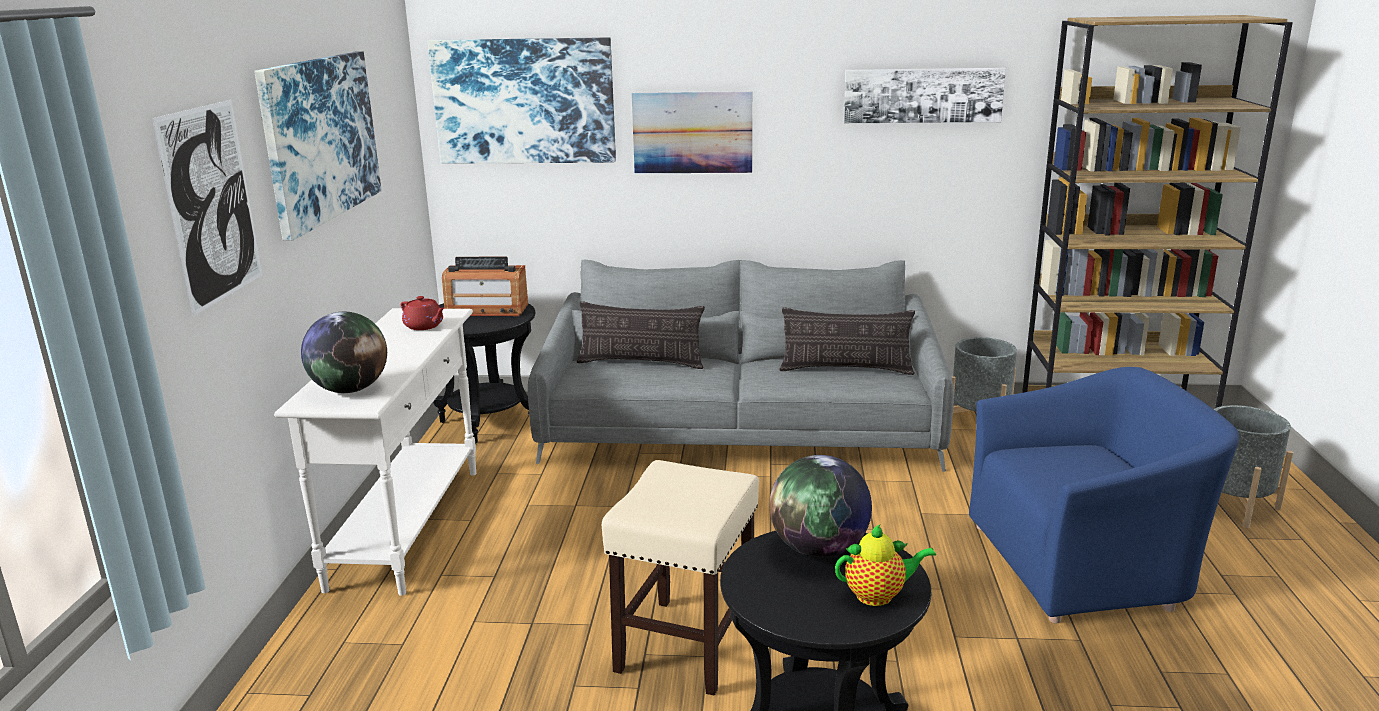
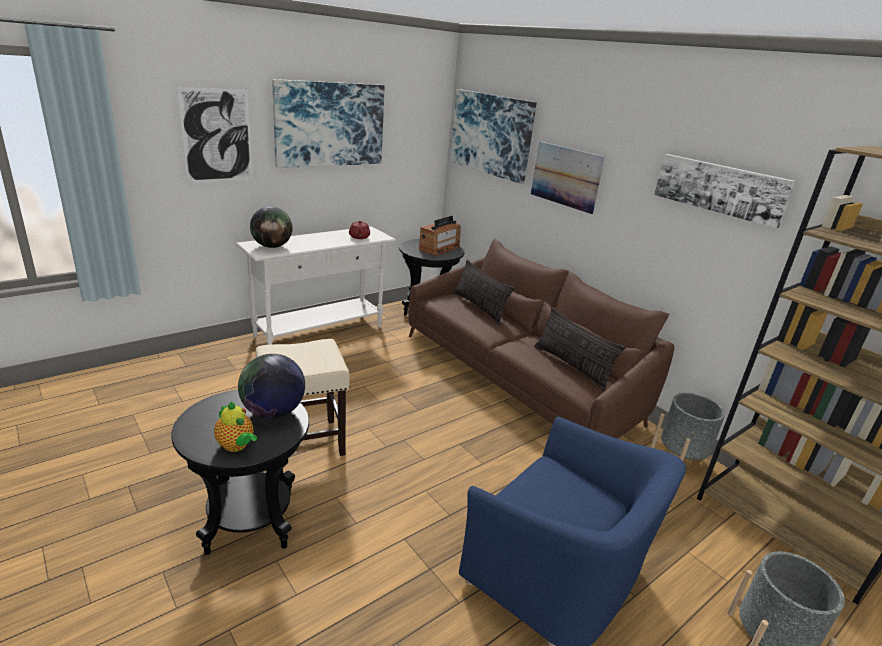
camera: 45 degrees right, 5 degrees up
(486, 310) = (439, 248): radio -> radio turned 105 degrees counterclockwise
(739, 434) = (519, 378): grey sofa -> brown sofa

